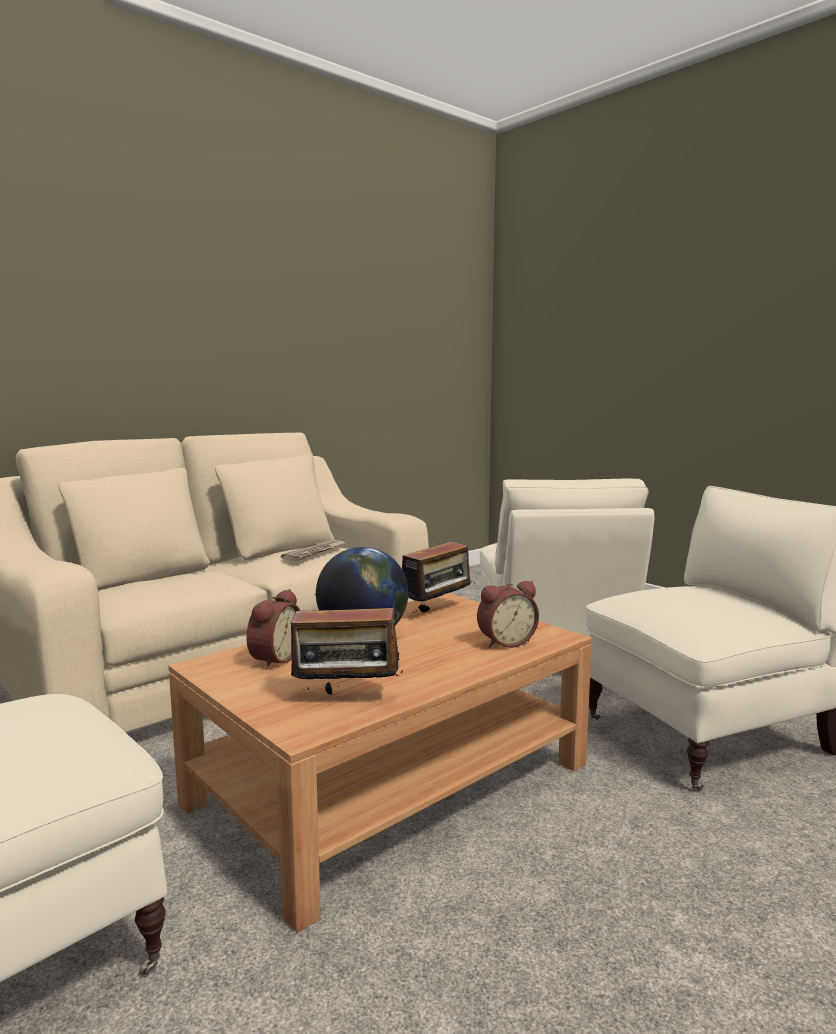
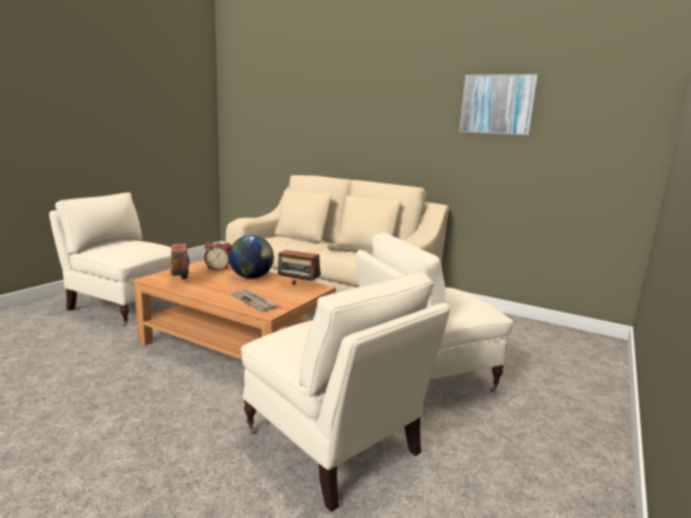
camera: 70 degrees right, 5 degrees up
(347, 305) = (497, 104): none -> picture
(505, 642) = (254, 301): alarm clock -> newspaper

